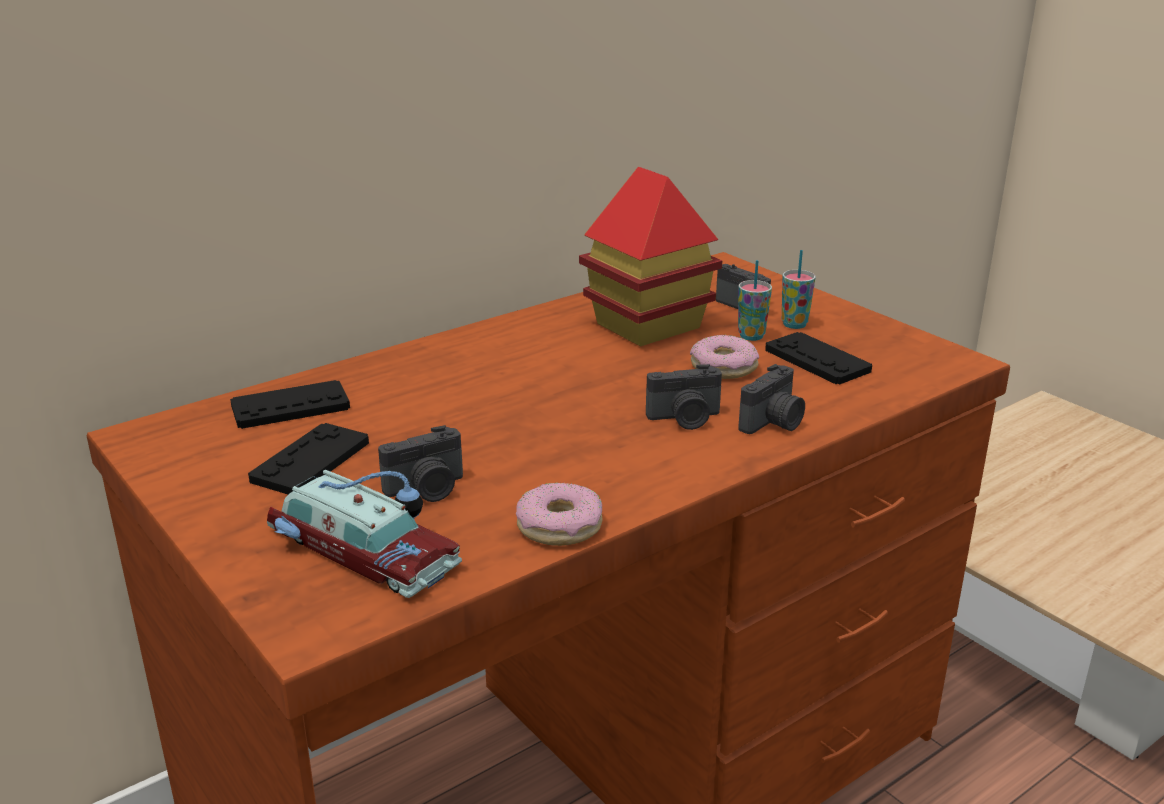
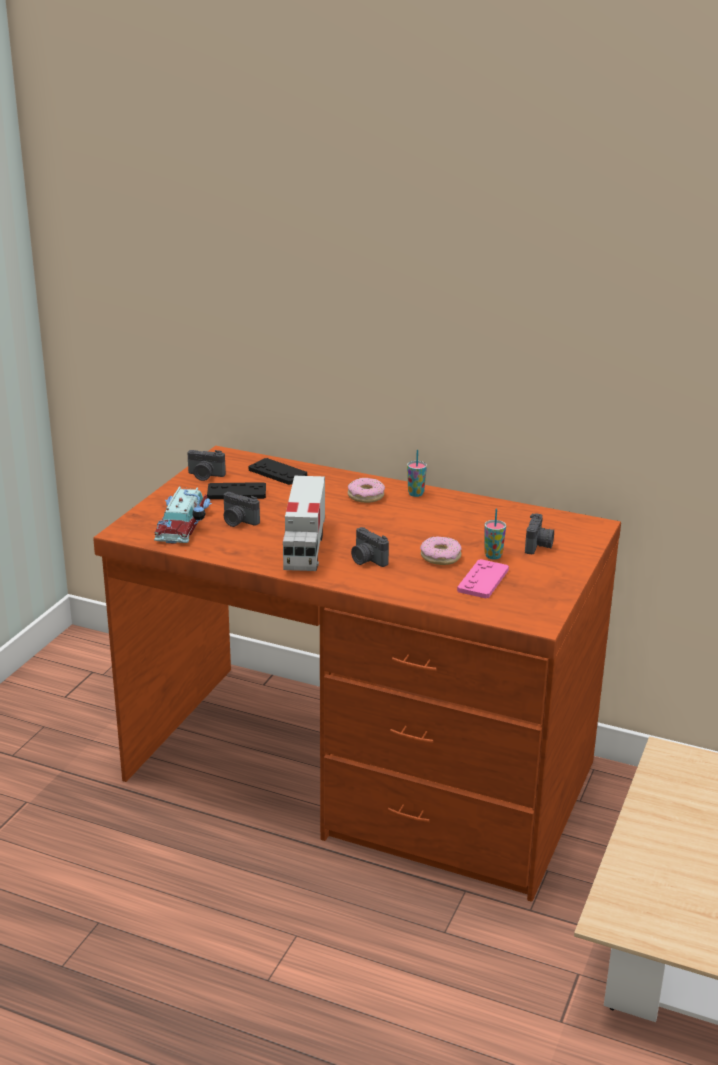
camera: 60 degrees right, 0 degrees up
(559, 526) = (236, 556): donut -> donut (365, 496)
(593, 456) = (304, 548): none -> toy truck
(648, 326) = (469, 525): toy house -> none
(774, 423) = (388, 583): camera -> camera (205, 476)
(794, 324) = (527, 565): cup -> cup (416, 494)
(817, 360) = (483, 580): black game controller -> pink game controller

